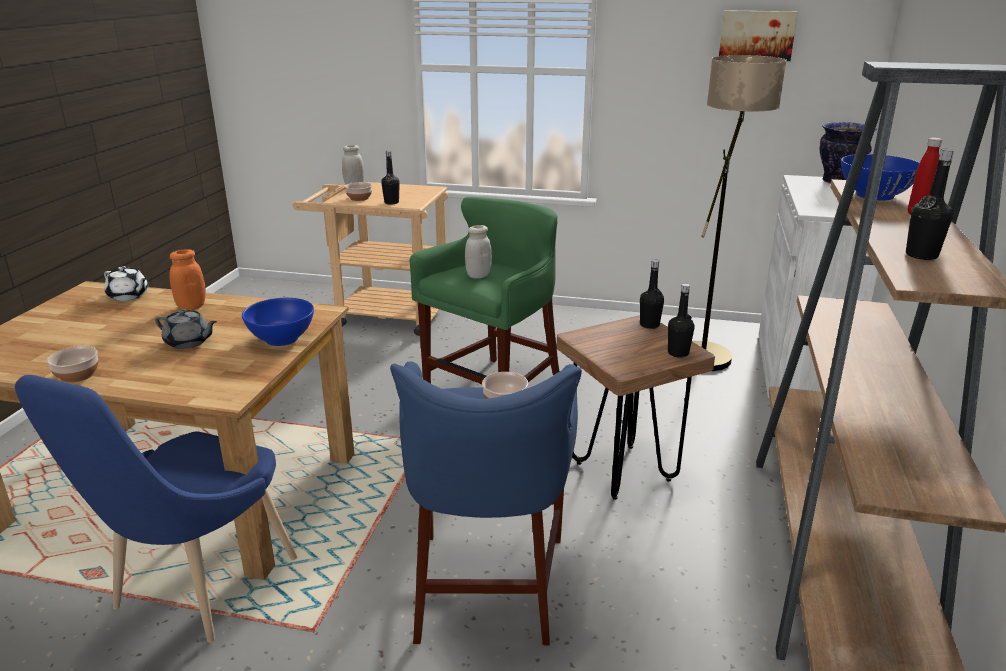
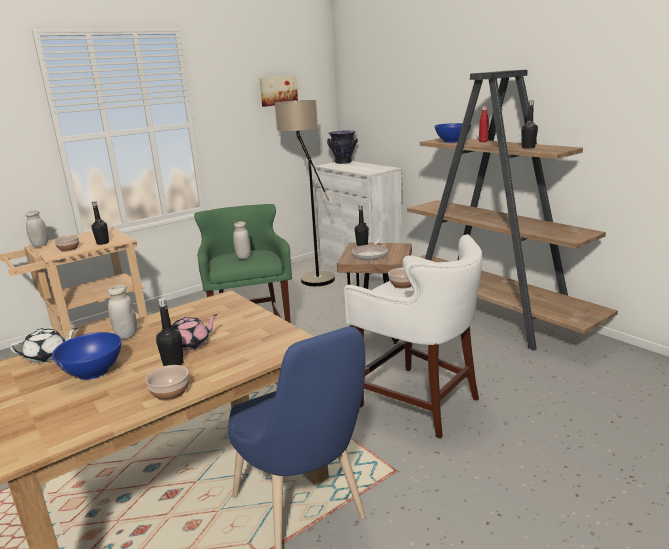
camera: 50 degrees left, 5 degrees down
(189, 342) = (191, 344): grey teapot -> pink teapot
(191, 306) = (126, 335): orange jar -> white jar
(282, 339) = (244, 315): blue bowl -> blue bowl (93, 371)
(488, 584) = (418, 400): blue stool -> white stool
(621, 343) = (370, 254): none -> frying pan
(678, 353) = (398, 248): black bottle -> black bottle (173, 364)

